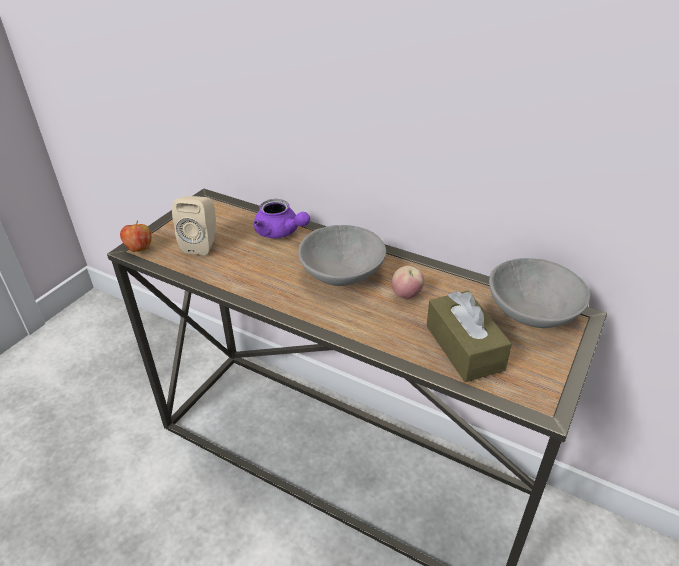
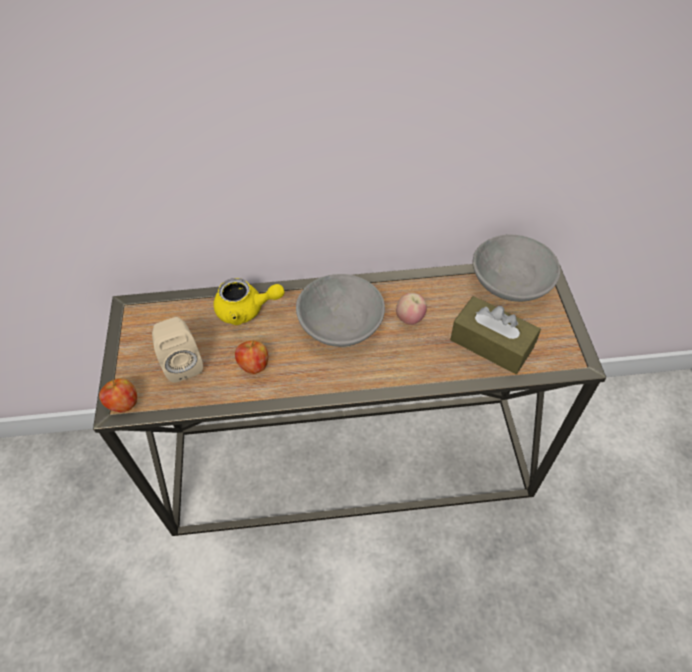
camera: 35 degrees left, 15 degrees up
(248, 268) = (254, 365): none -> apple
(280, 232) = (246, 310): purple teapot -> yellow teapot

